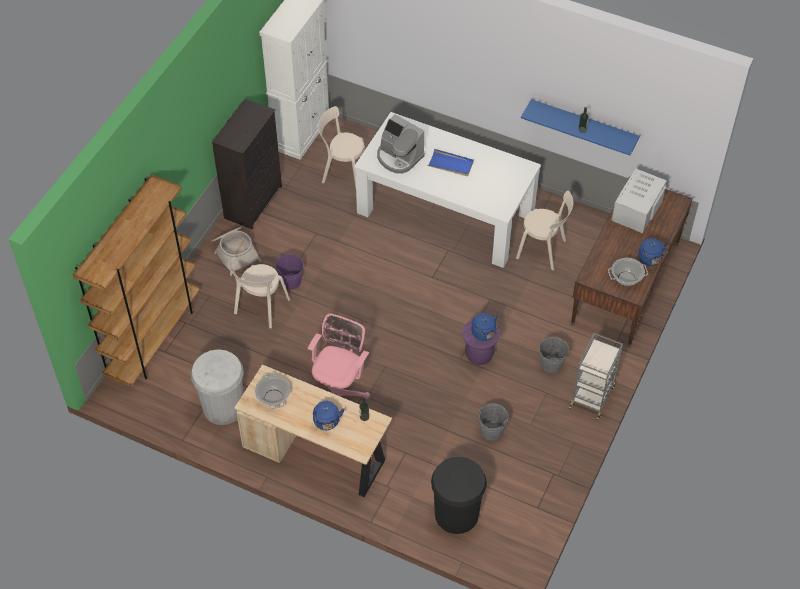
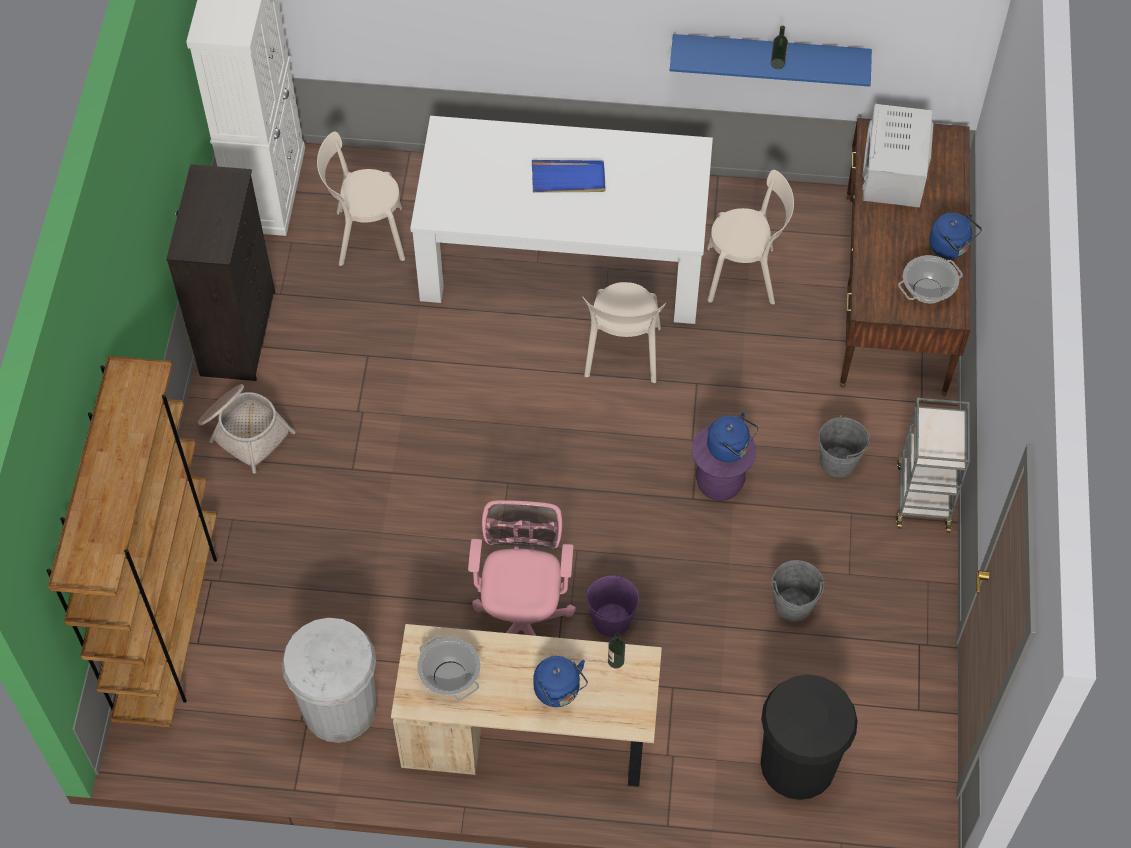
camera: 20 degrees left, 5 degrees up
(260, 308) = (329, 515): beige chair -> beige chair (622, 355)
(290, 281) = (360, 452): purple bucket -> purple bucket (611, 620)
(399, 157) = (478, 191): coffee machine -> none

